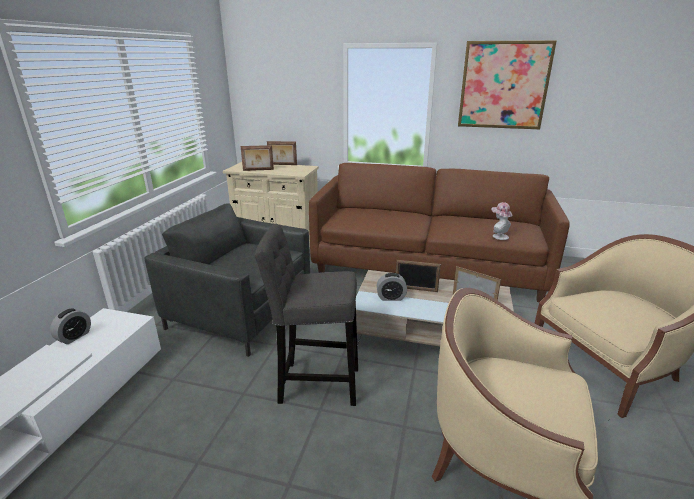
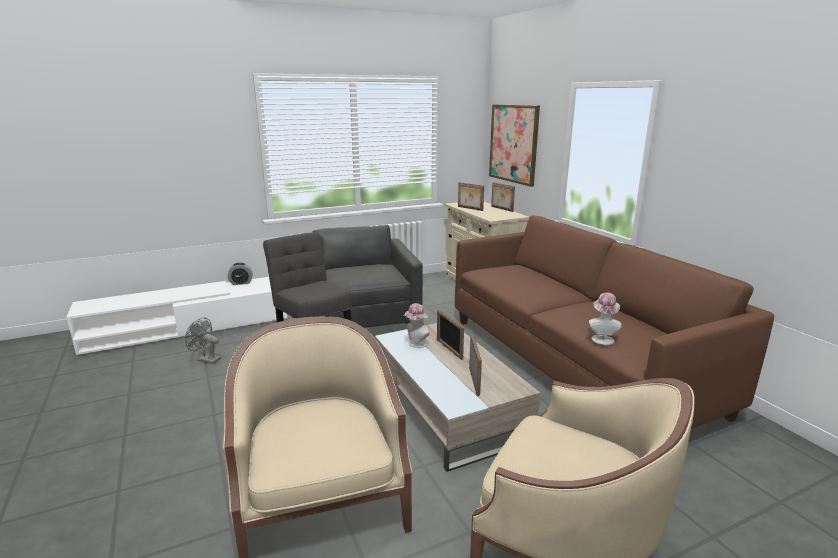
camera: 50 degrees right, 5 degrees down
(152, 449) = (206, 359): none -> grey fan
(391, 297) = (416, 344): alarm clock -> hat
(503, 85) = (737, 141): picture -> picture (513, 143)

